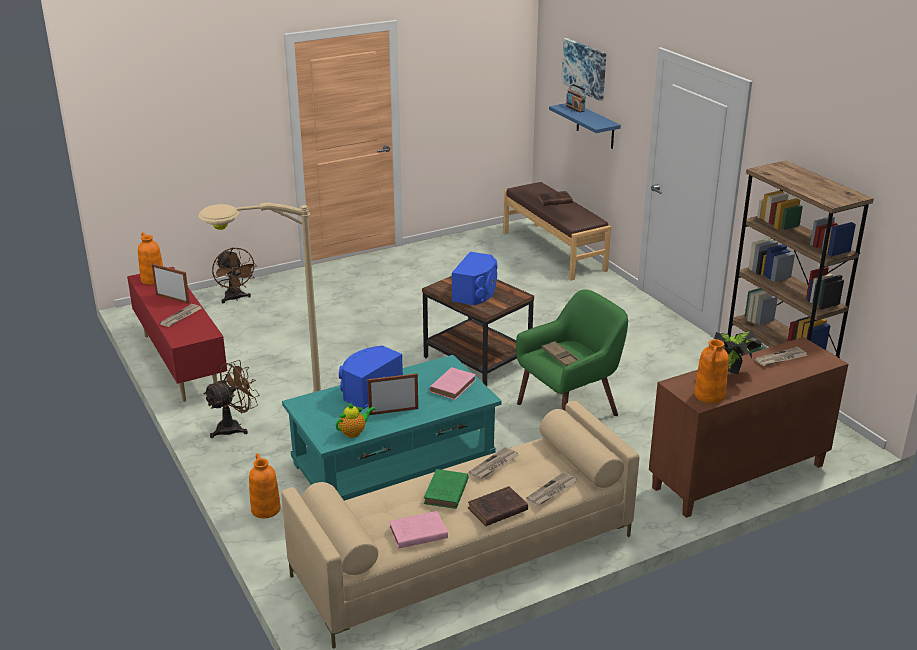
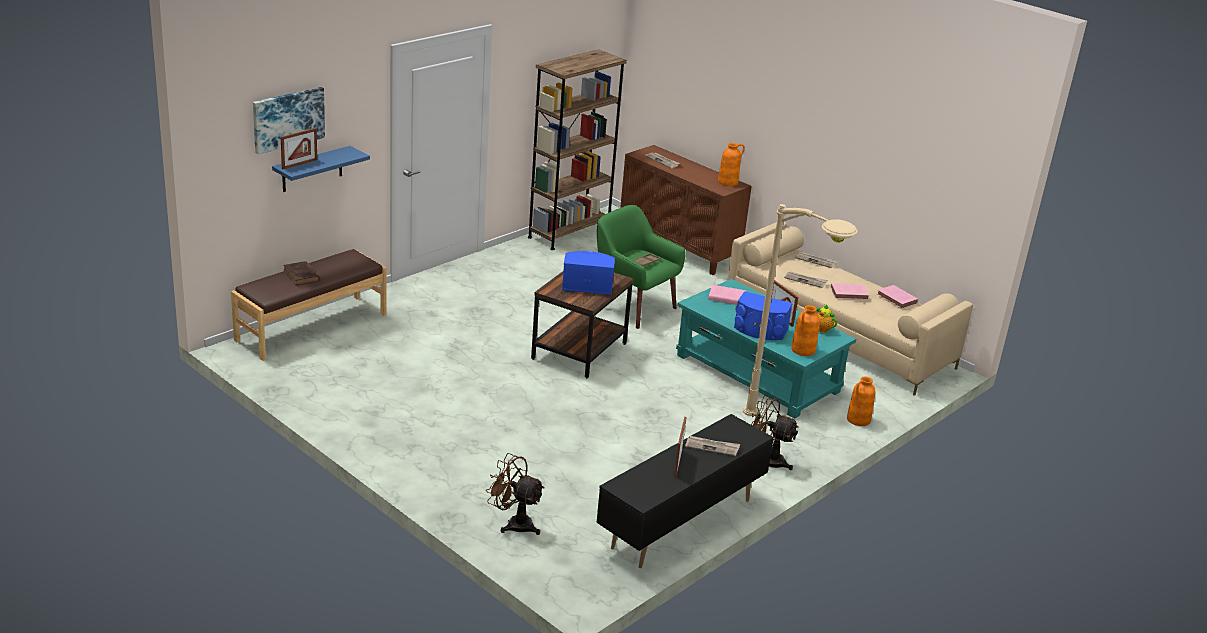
camera: 110 degrees left, 0 degrees up
(152, 279) = (641, 490): orange vase -> orange vase (803, 350)
(181, 363) = (680, 524): red tv stand -> black tv stand
(235, 298) = (514, 523): brown fan -> brown fan turned 105 degrees counterclockwise
(446, 493) = (850, 294): green book -> pink book
(496, 510) = (851, 277): brown book -> none
(575, 108) = (299, 164): radio -> picture frame
(730, 374) = (696, 176): potted plant -> none

